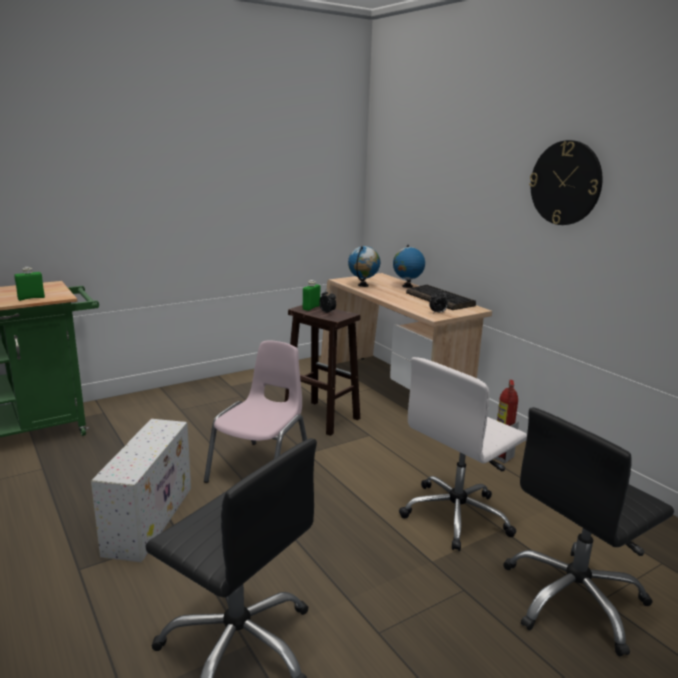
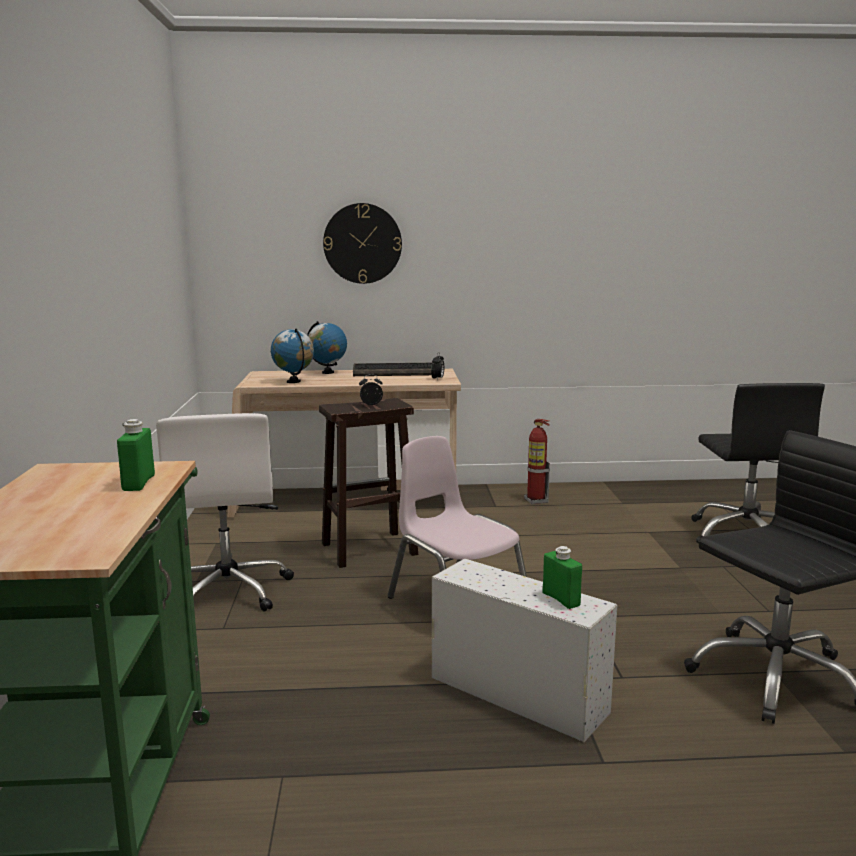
camera: 60 degrees left, 5 degrees down
(311, 307) = (343, 407): green bottle -> green bottle (561, 599)
(457, 515) = (617, 540): white office chair -> white office chair (228, 591)
(565, 183) = (520, 225): wall clock -> wall clock (362, 243)

